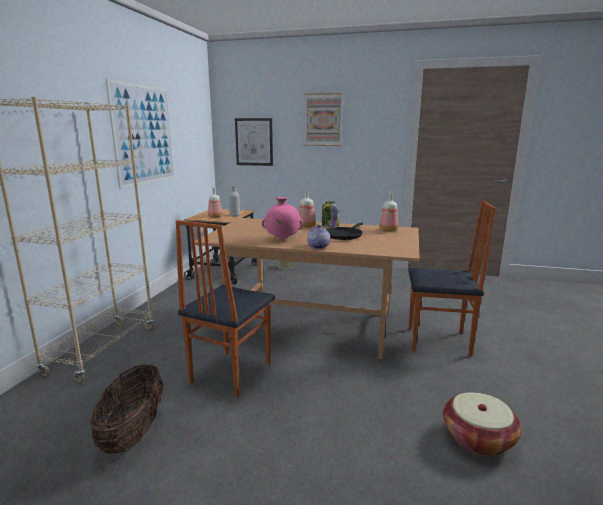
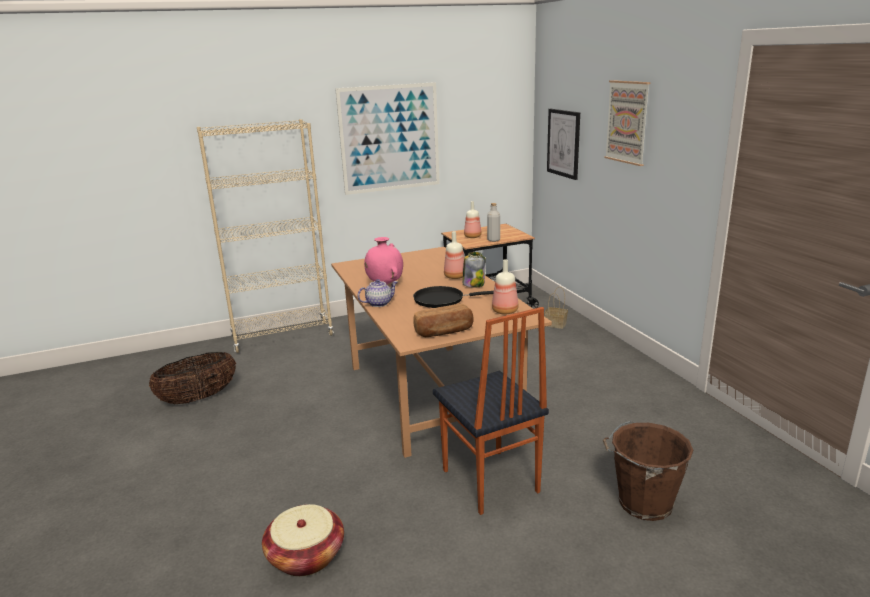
camera: 55 degrees right, 5 degrees up
(229, 373) = (299, 395): chair -> none
(400, 244) = (444, 331): none -> bread
(491, 314) = (642, 503): none -> brown bucket

